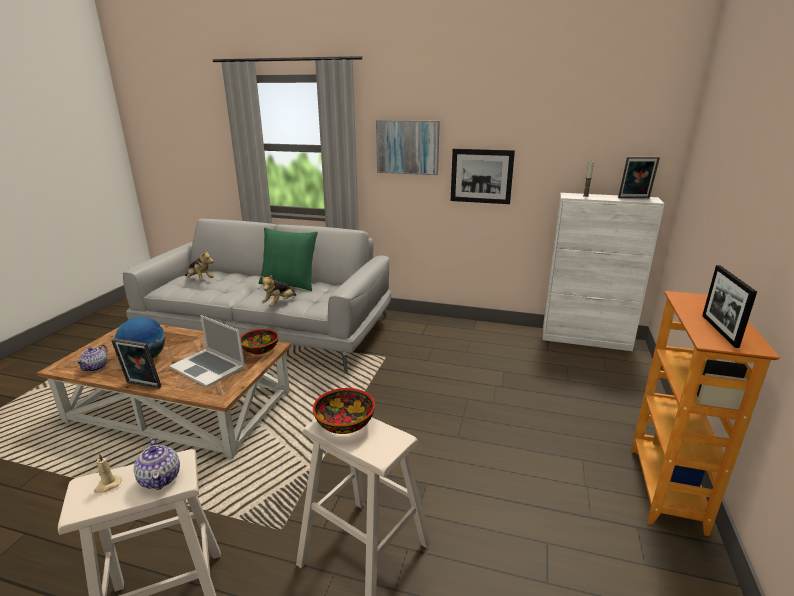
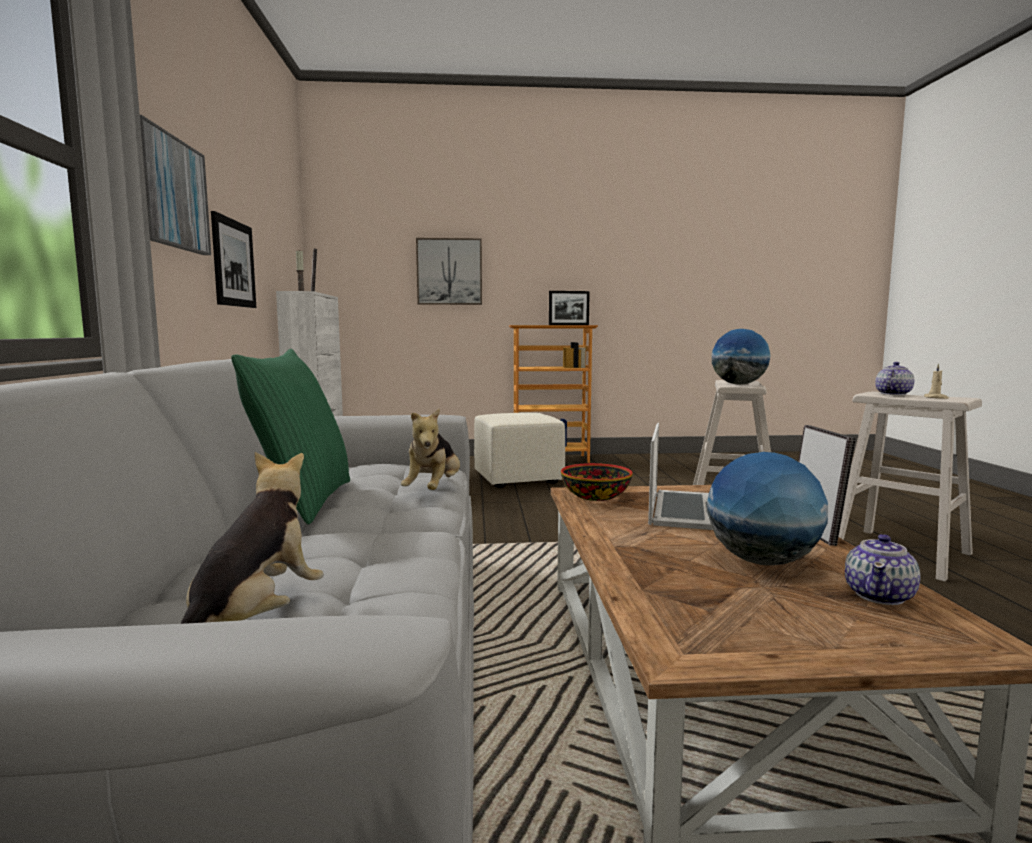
camera: 110 degrees left, 15 degrees down
(96, 367) = (880, 595): teapot -> teapot turned 135 degrees clockwise
(279, 304) = (434, 490): plush toy -> plush toy turned 90 degrees clockwise
(344, 423) = (739, 384): bowl -> globe
(548, 433) = (517, 479): none -> beige ottoman
(729, 200) = (449, 271): none -> picture

